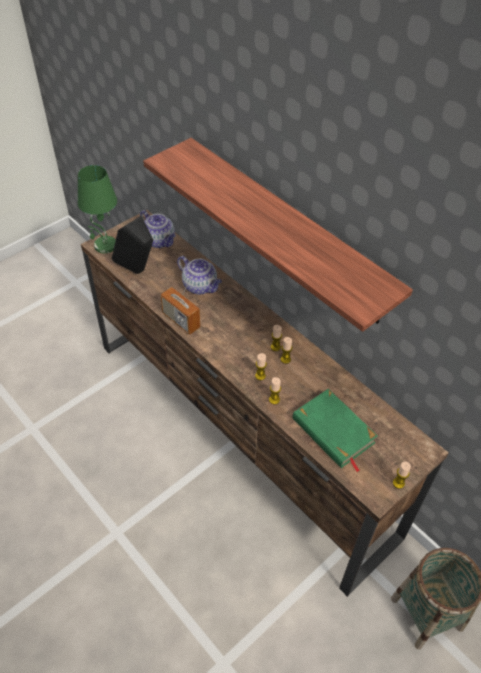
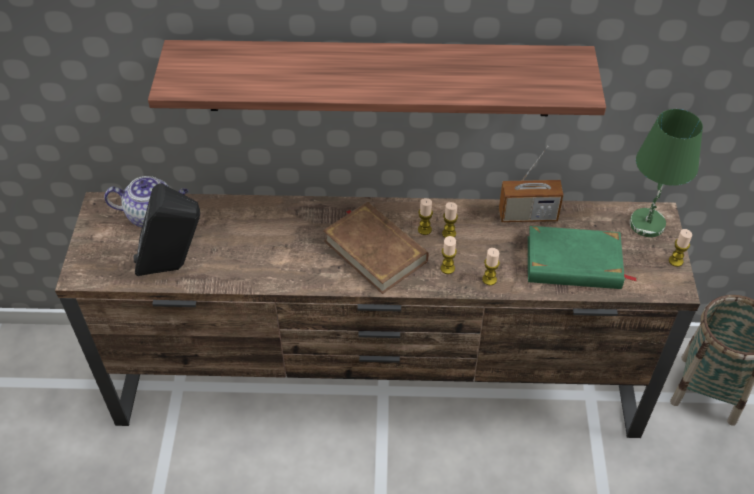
camera: 45 degrees left, 0 degrees up
(105, 246) = (92, 269): green table lamp -> green table lamp (647, 225)
(181, 320) = (296, 280): radio -> radio (527, 215)
(200, 286) = (268, 229): teapot -> none
(236, 337) = (375, 250): none -> brown book

